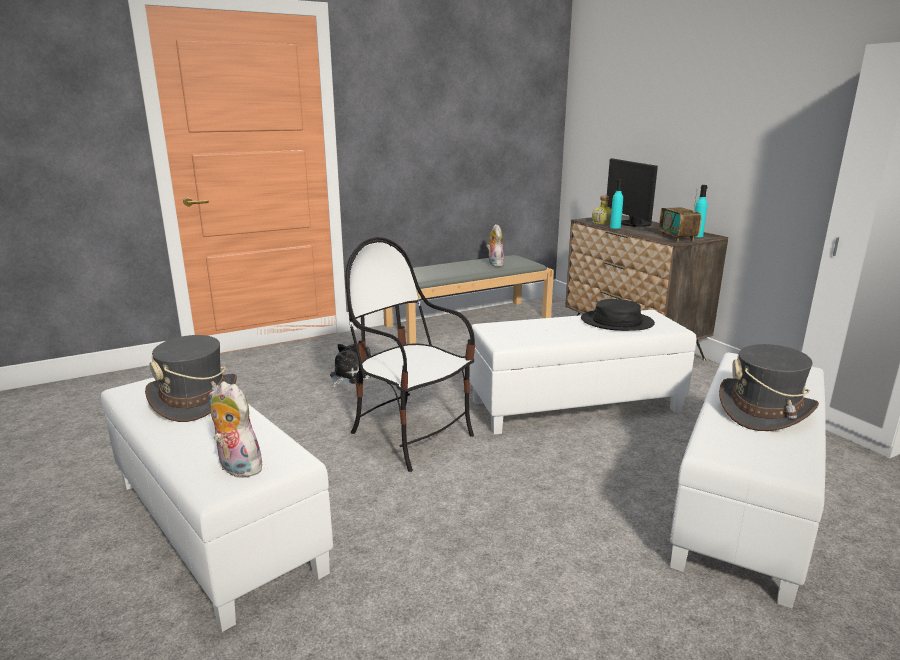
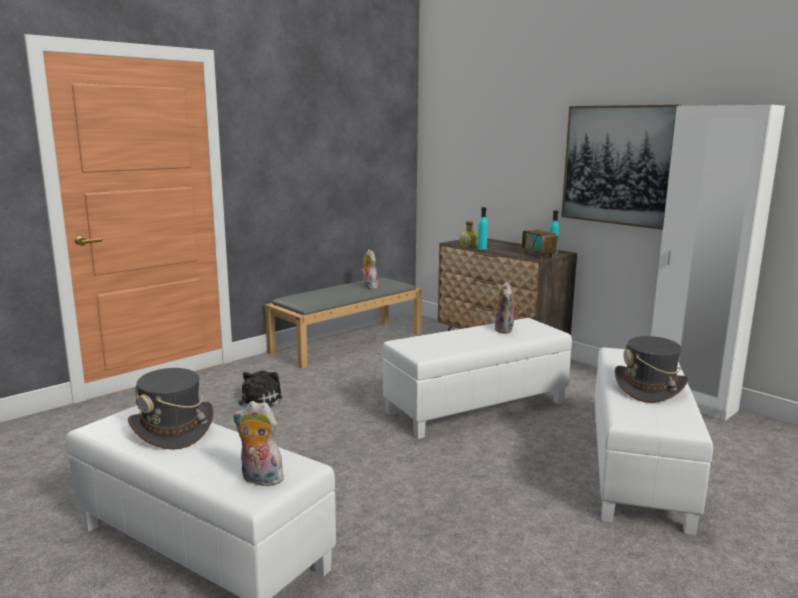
camera: 15 degrees left, 5 degrees down
(411, 436) = (345, 449): chair -> none
(616, 322) = (505, 330): black hat -> plush toy
(632, 224) = (494, 245): monitor -> none
(787, 129) = (618, 165): none -> picture

